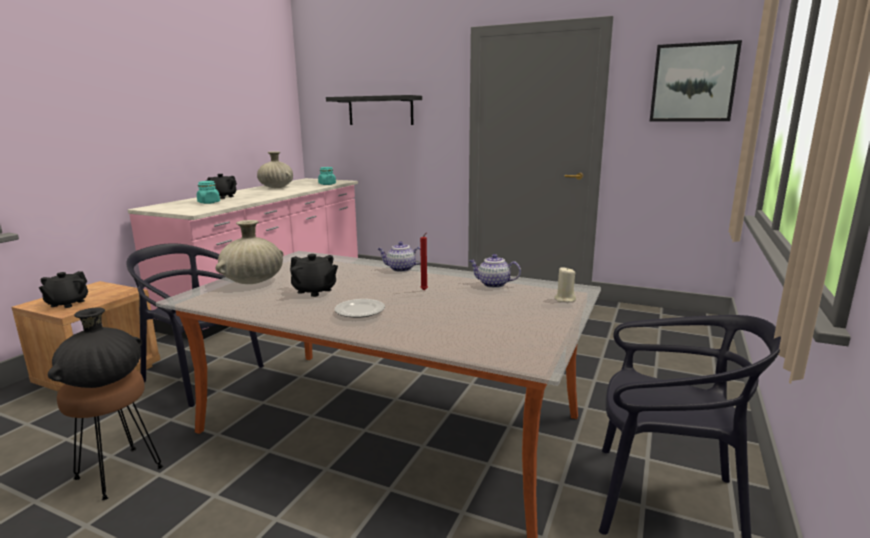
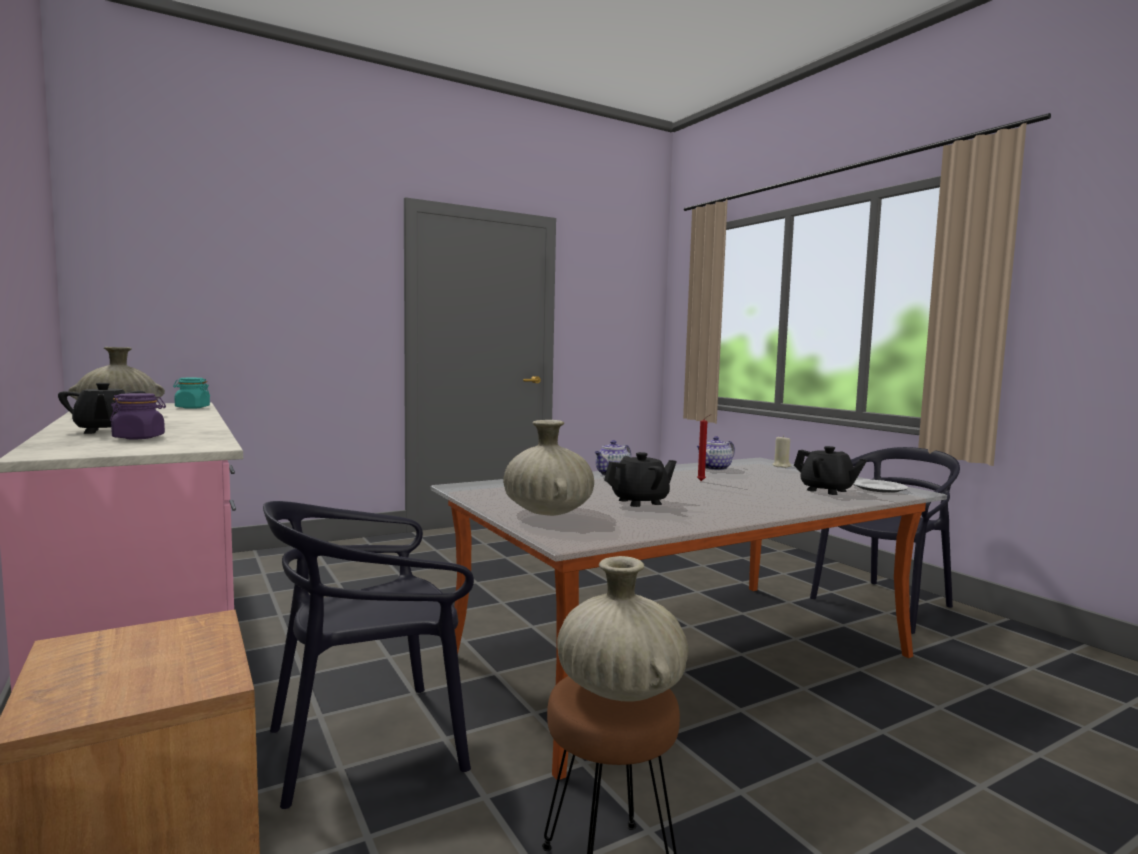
camera: 55 degrees left, 10 degrees down
(67, 303) = (150, 678): black teapot -> black teapot (827, 490)
(102, 381) = (620, 690): black vase -> beige vase
(209, 202) = (139, 437): turquoise jar -> purple jar
(360, 311) = (737, 501): plate -> plate (879, 488)
(380, 110) = (257, 291): black shelf -> none
(693, 83) = (620, 291): picture -> none

